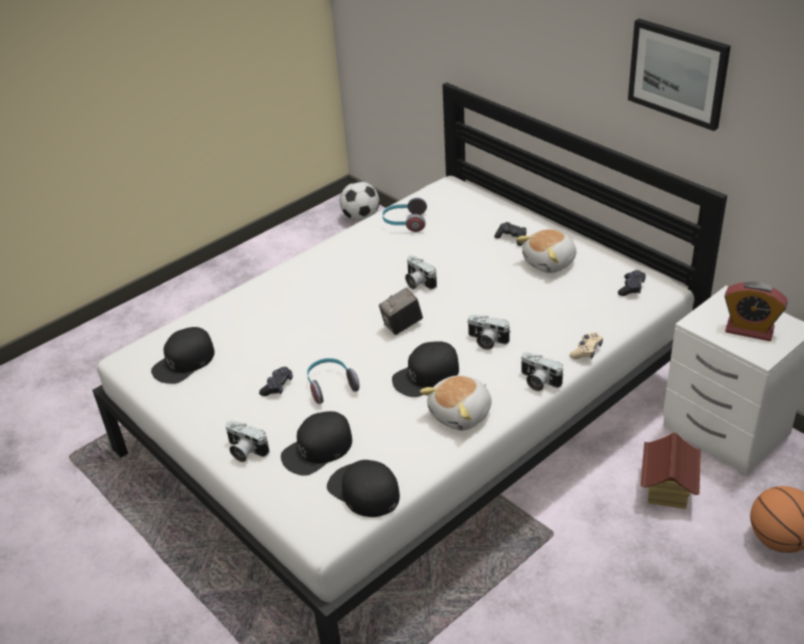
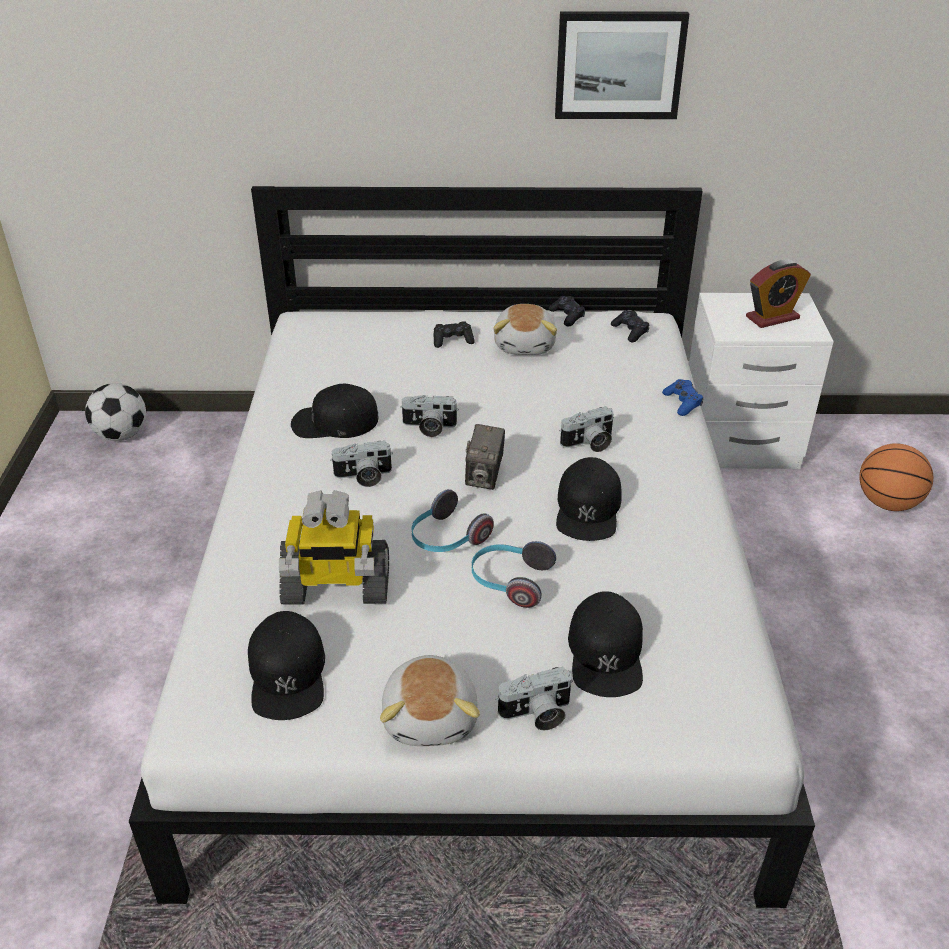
camera: 50 degrees left, 0 degrees up
(255, 336) = (335, 587): none -> toy robot
(277, 386) = (452, 622): black game controller -> black game controller (567, 316)
(363, 490) = (718, 657): black cap -> black cap (334, 422)
(404, 223) = (315, 378): headphones -> headphones (447, 538)
(461, 414) = (677, 523): plush toy -> plush toy (432, 717)
(538, 381) = (689, 452): camera -> camera (363, 477)
(586, 351) = (682, 403): beige game controller -> blue game controller
(667, 489) = (769, 517): toy house -> none

